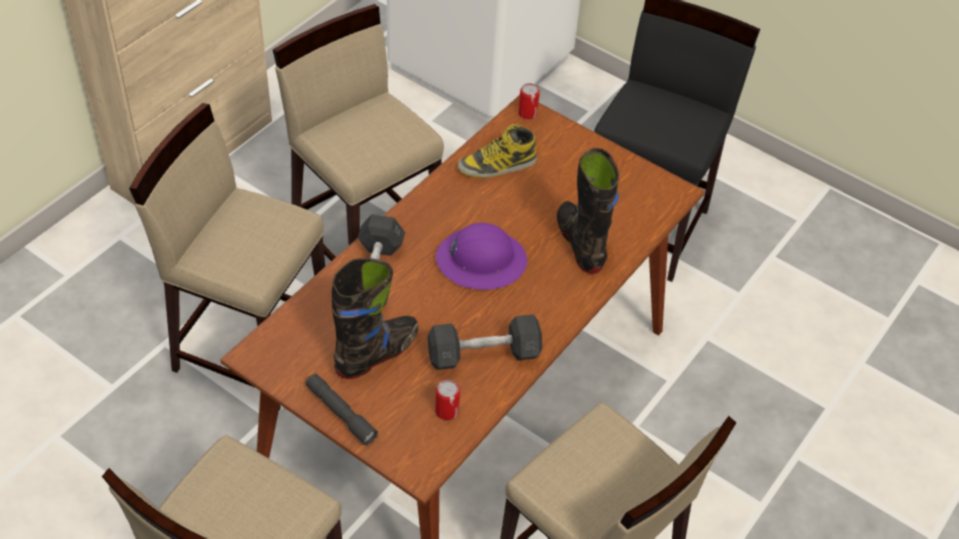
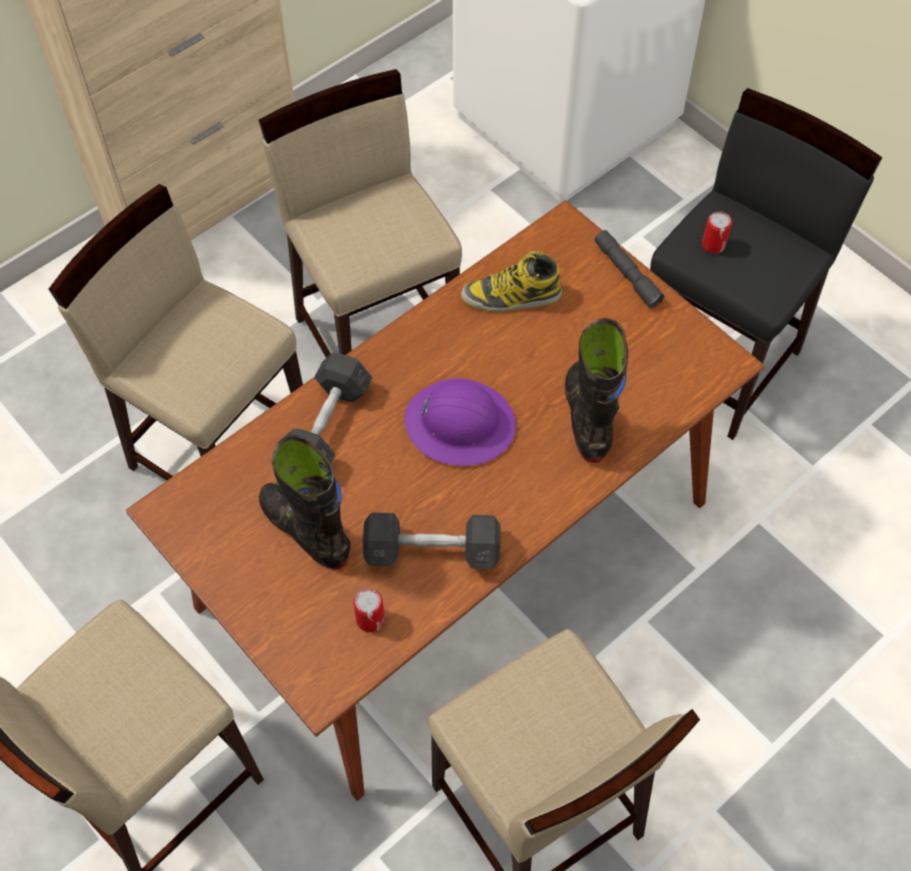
camera: 15 degrees right, 10 degrees up
(341, 413) = (246, 602): grey flashlight -> grey flashlight (627, 274)
(377, 353) = (306, 530): black boot -> black boot turned 105 degrees counterclockwise
(527, 113) = (566, 228): can -> can (713, 245)

